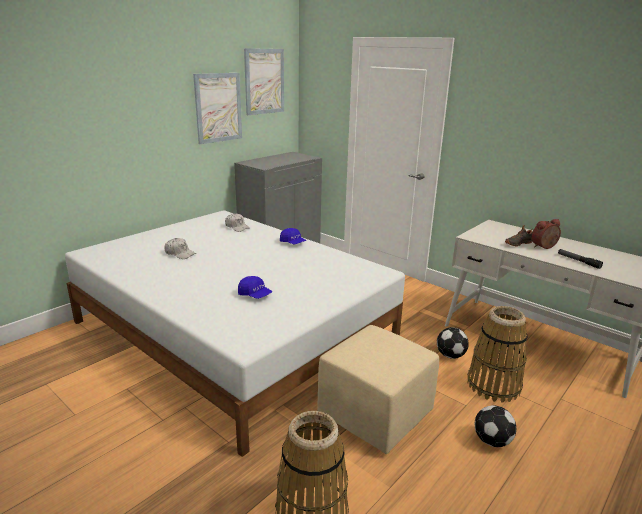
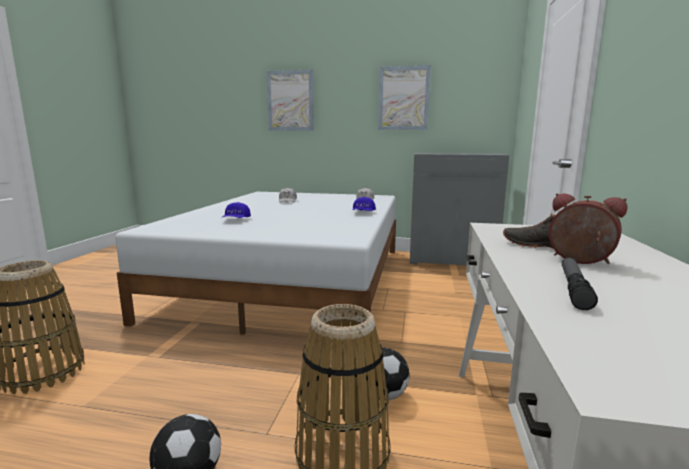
camera: 60 degrees right, 10 degrees down
(264, 81) = (465, 74): picture -> picture (290, 101)
(375, 413) = (211, 368): beige ottoman -> none

